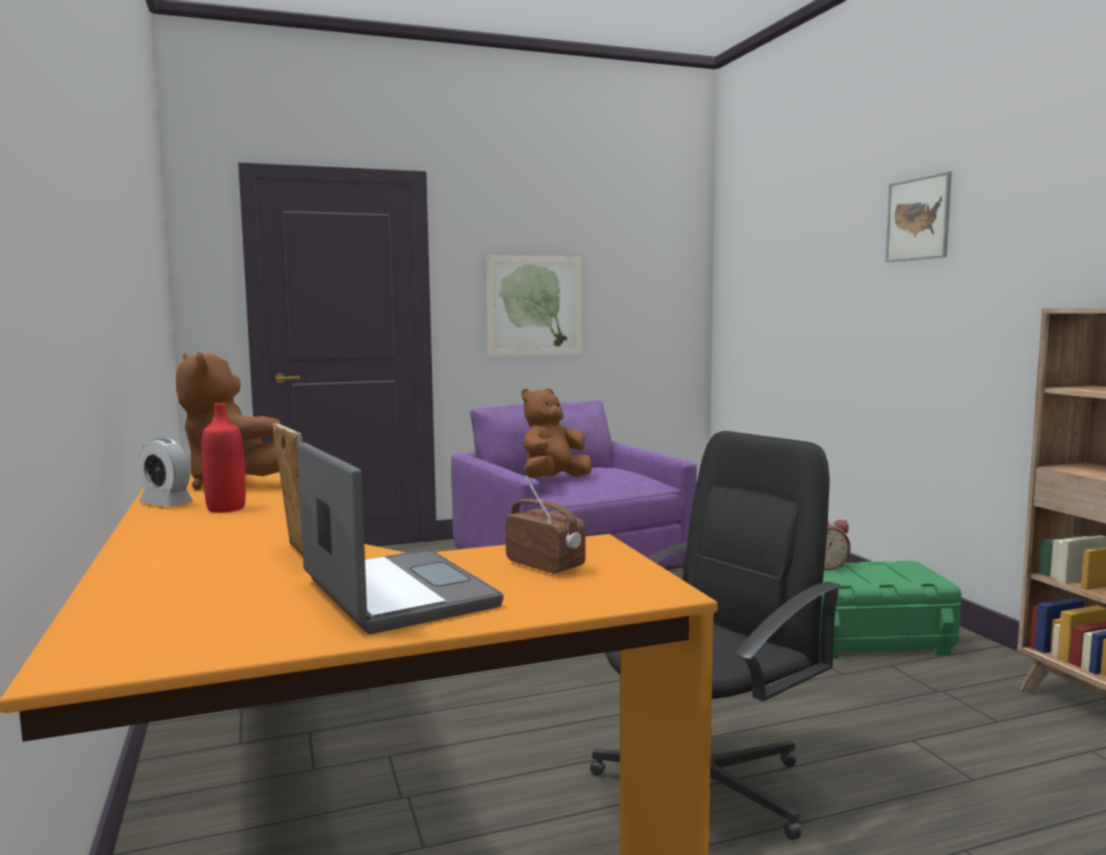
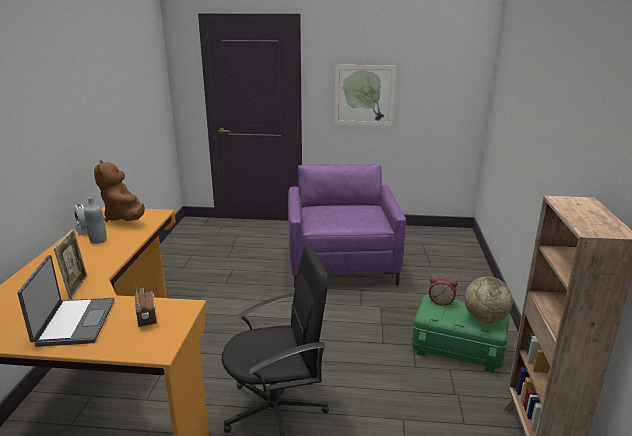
camera: 25 degrees right, 15 degrees up
(226, 508) = (98, 240): red bottle -> grey bottle
(553, 480) = (324, 215): brown plush toy -> none
(907, 572) = (485, 319): none -> globe
(918, 219) = (556, 88): picture -> none

